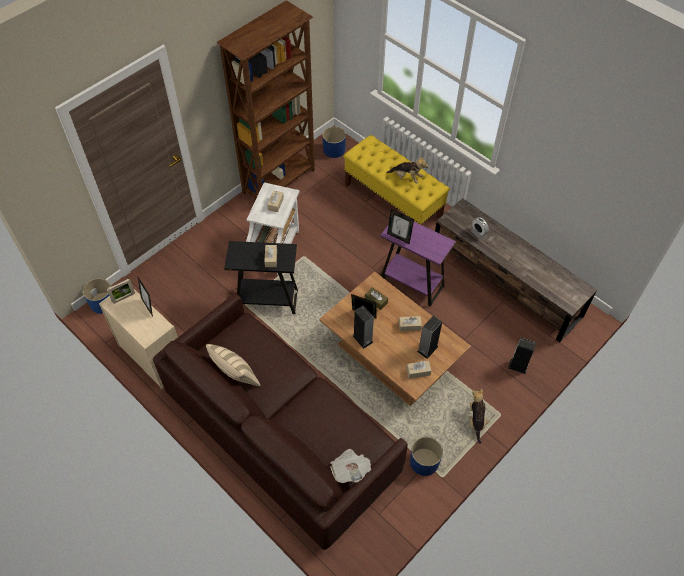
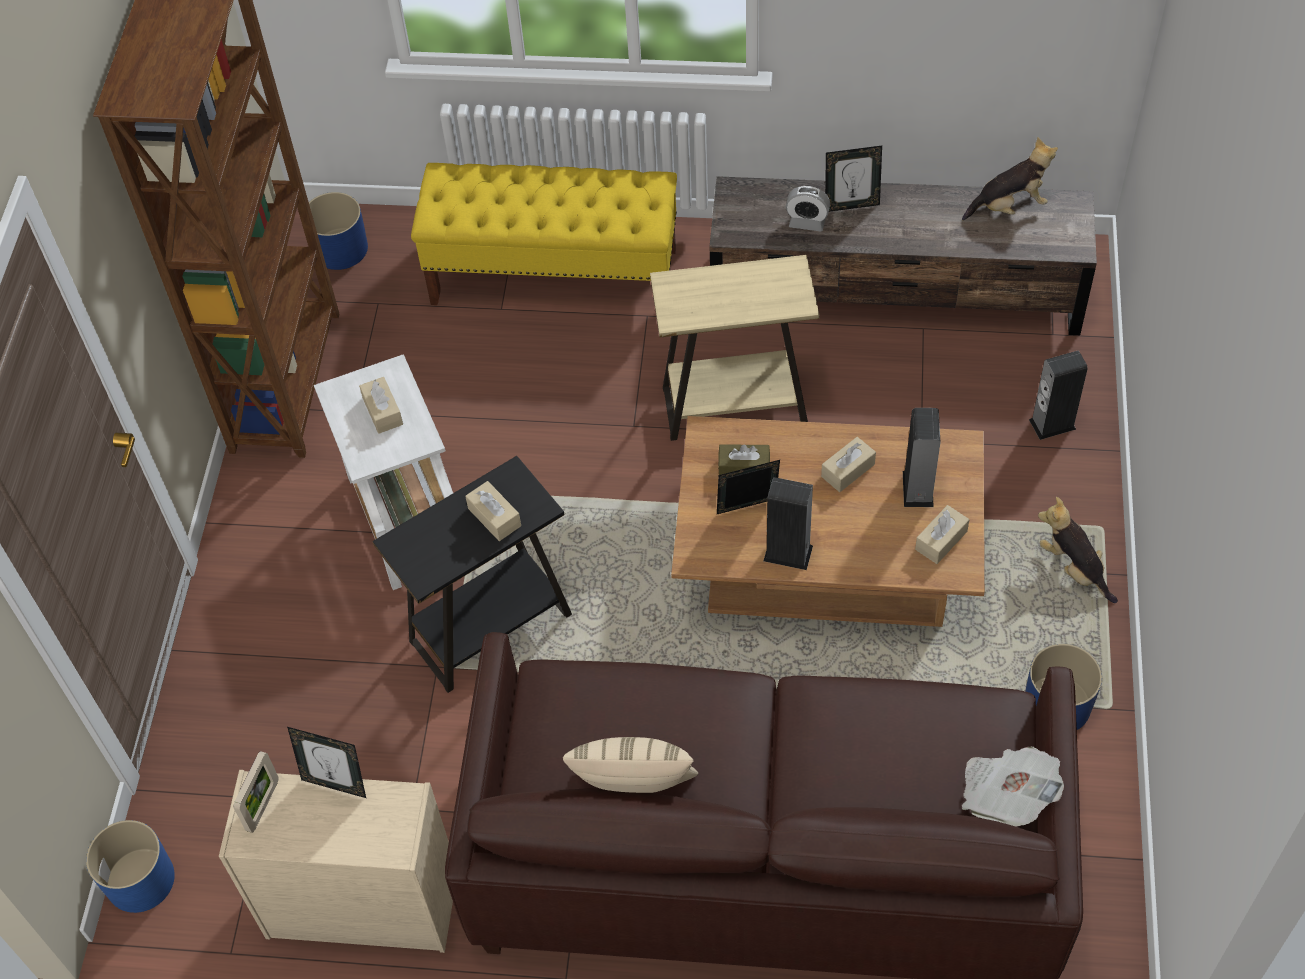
camera: 35 degrees left, 0 degrees up
(399, 237) = (698, 314): picture frame -> picture frame (851, 205)
(407, 178) = (582, 201): plush toy -> plush toy (1009, 206)
(411, 283) = (734, 405): purple side table -> beige side table

